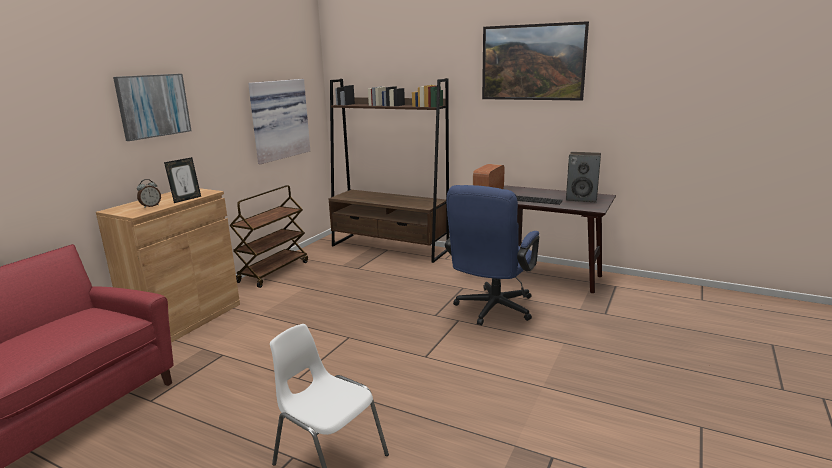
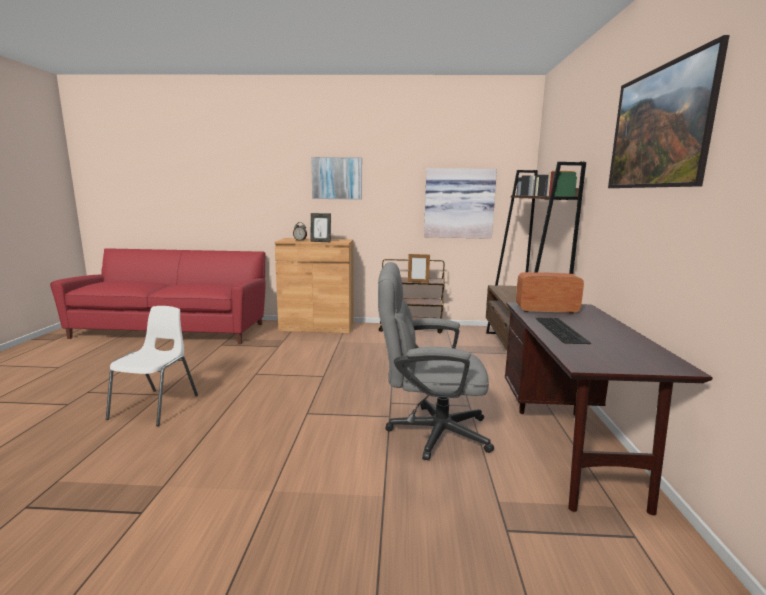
camera: 65 degrees right, 5 degrees down
(281, 215) = (418, 282): none -> picture frame
(491, 310) = (429, 431): blue office chair -> grey office chair
(582, 198) = (626, 354): speaker -> none

